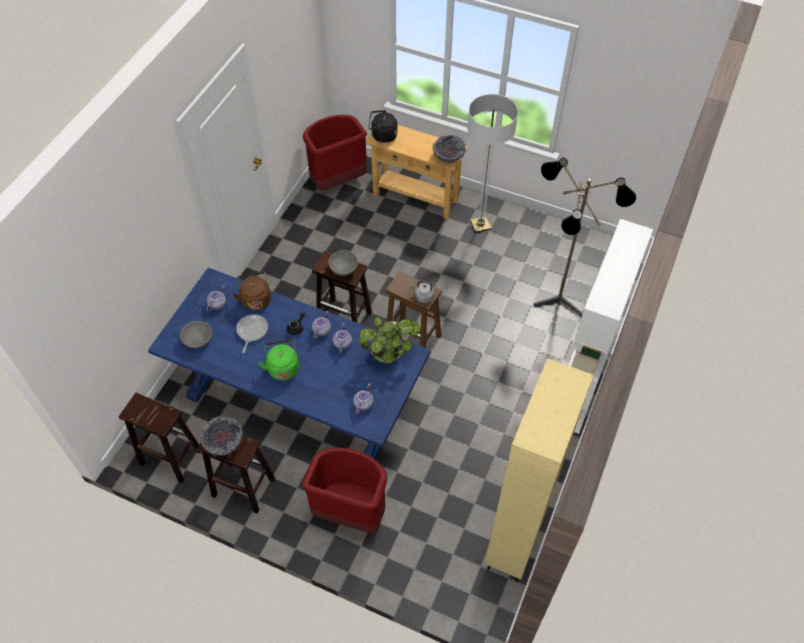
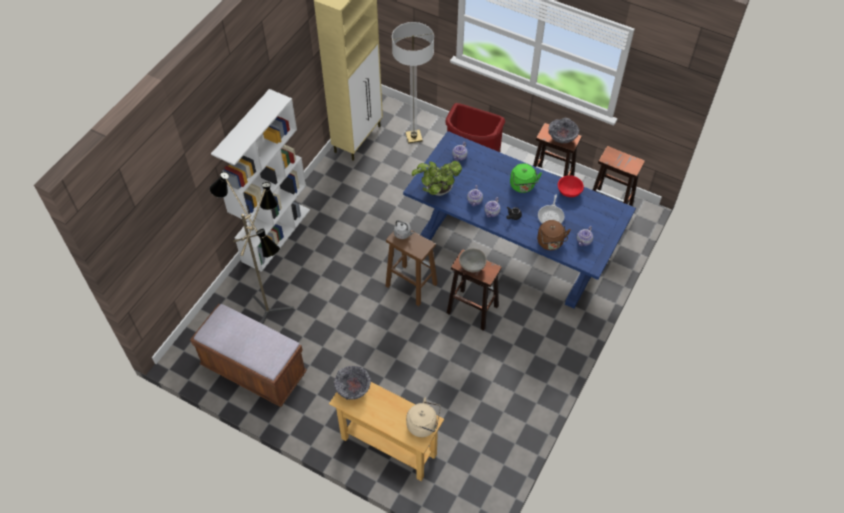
camera: 175 degrees left, 0 degrees up
(198, 339) = (595, 212): grey bowl -> none
(225, 364) = (569, 191): none -> red bowl
(337, 180) = (477, 478): red trash can -> none
(382, 136) = (424, 425): black kettle -> beige kettle
(480, 225) = (324, 403): floor lamp -> floor lamp (414, 137)
(554, 246) = (254, 370): none -> brown bench

